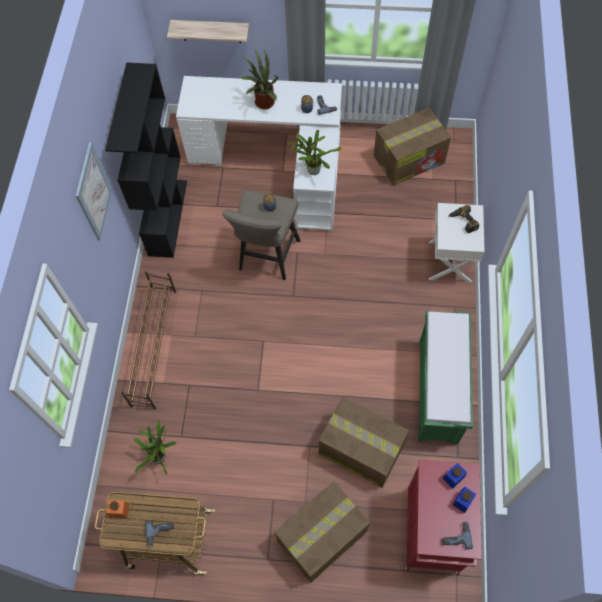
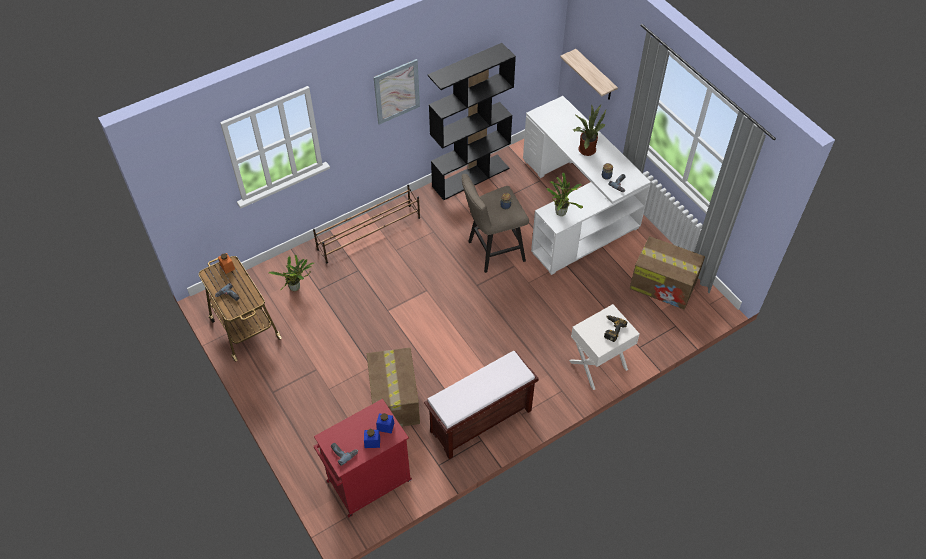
camera: 50 degrees right, 10 degrees down
(321, 537) = (311, 414): cardboard box -> none
(438, 392) = (480, 422): green bench -> brown bench

